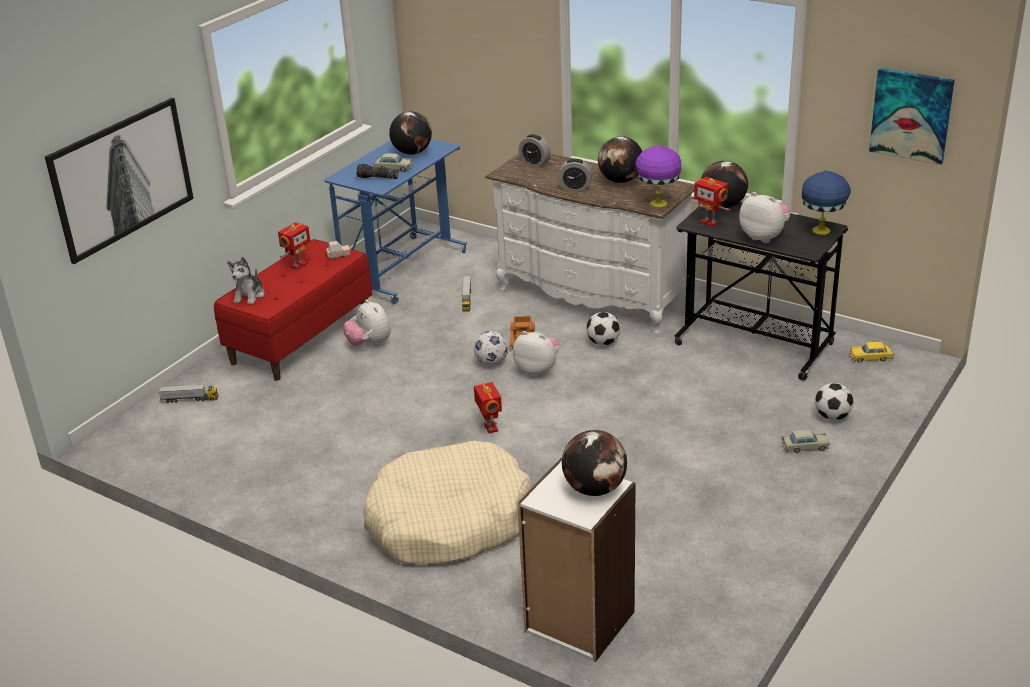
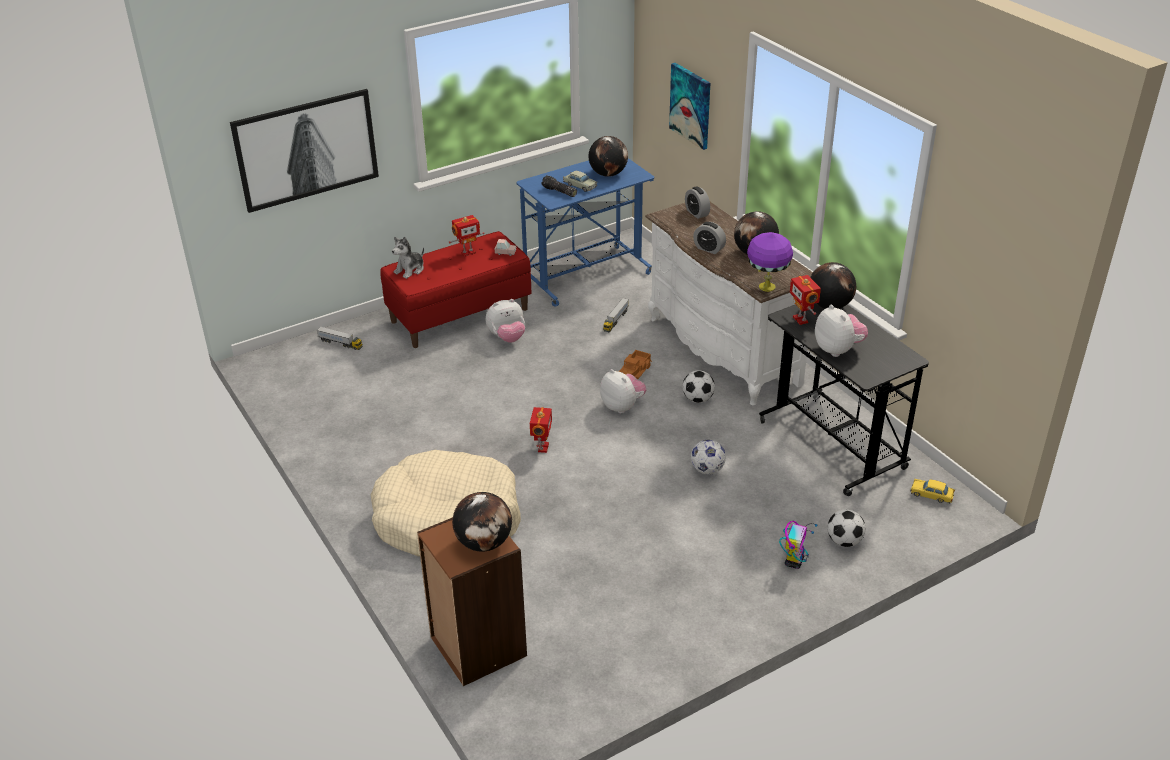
camera: 25 degrees right, 5 degrees up
(369, 344) = (507, 338): plush toy -> plush toy turned 105 degrees counterclockwise
(491, 362) = (590, 387): football -> football (707, 470)
(579, 622) = (477, 647): white bookcase -> brown bookcase
(805, 446) = (794, 561): beige toy car -> toy robot
(822, 230) = (899, 359): blue table lamp -> none
(911, 115) = (1006, 272): picture -> picture (691, 105)

